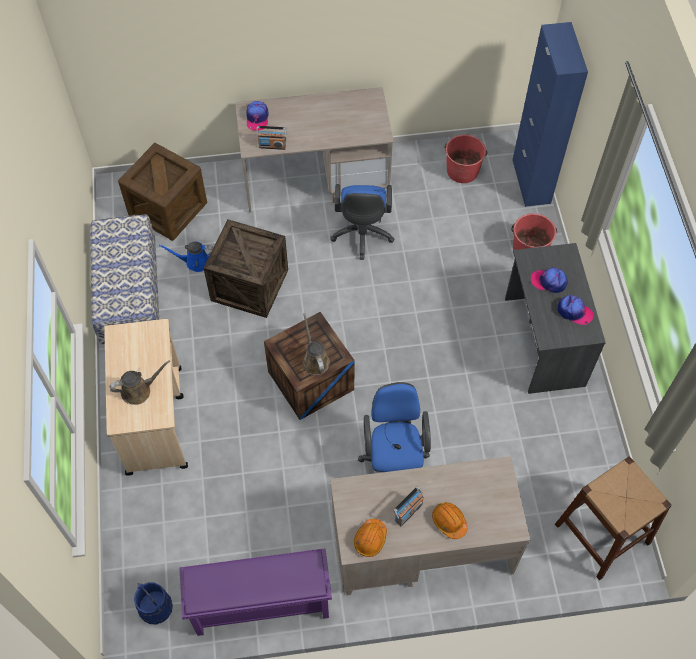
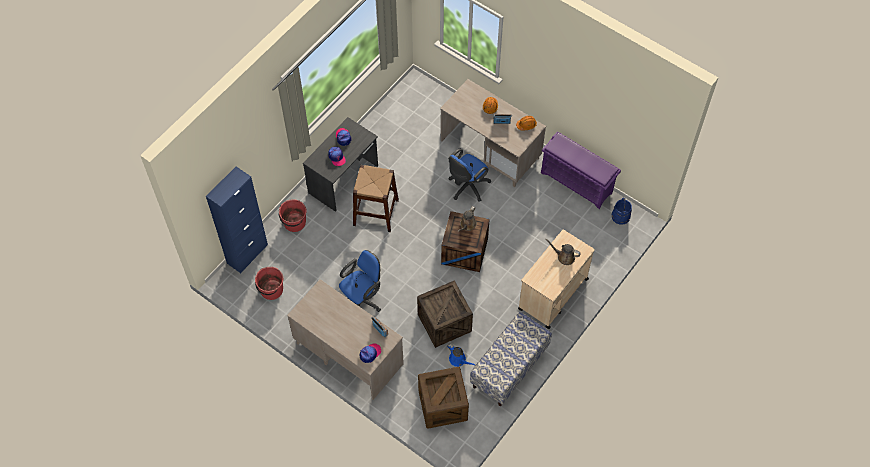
camera: 135 degrees left, 0 degrees up
(602, 533) = (416, 97): brown stool -> brown stool (376, 212)

